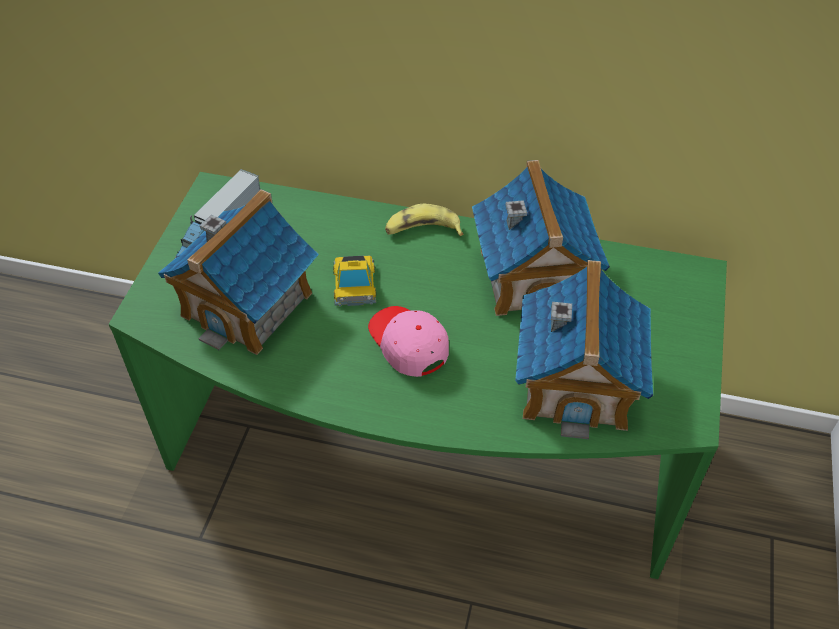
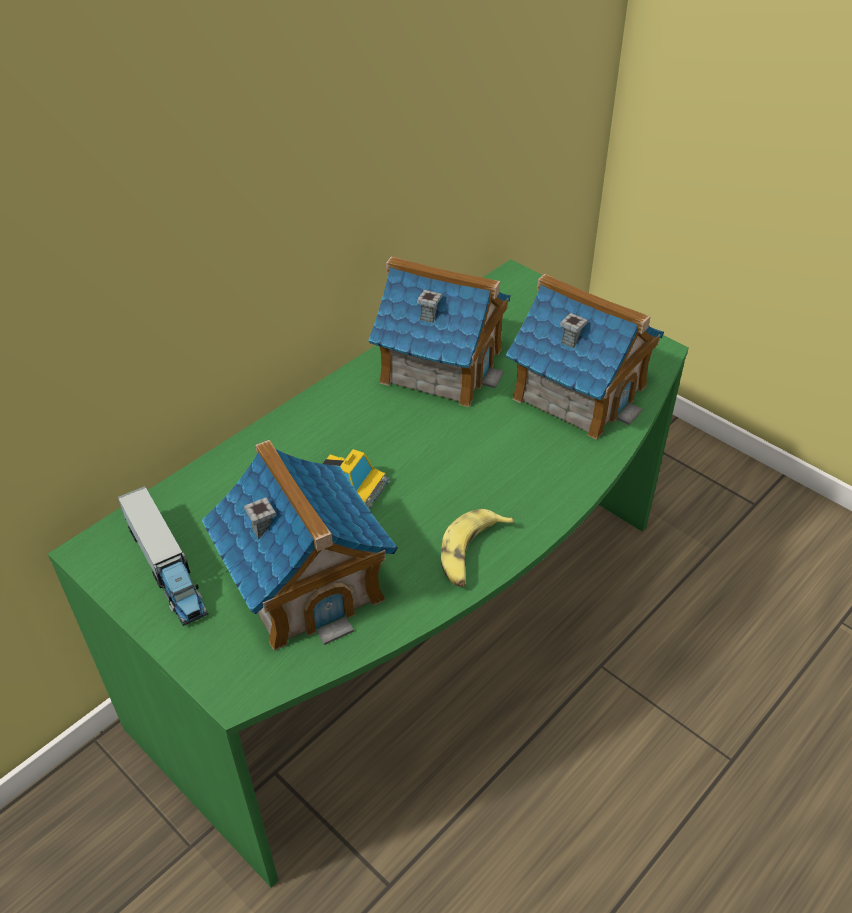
camera: 60 degrees left, 5 degrees down
(408, 343) = (458, 478): pink cap -> none
(422, 230) = (319, 410): banana -> banana (471, 554)

